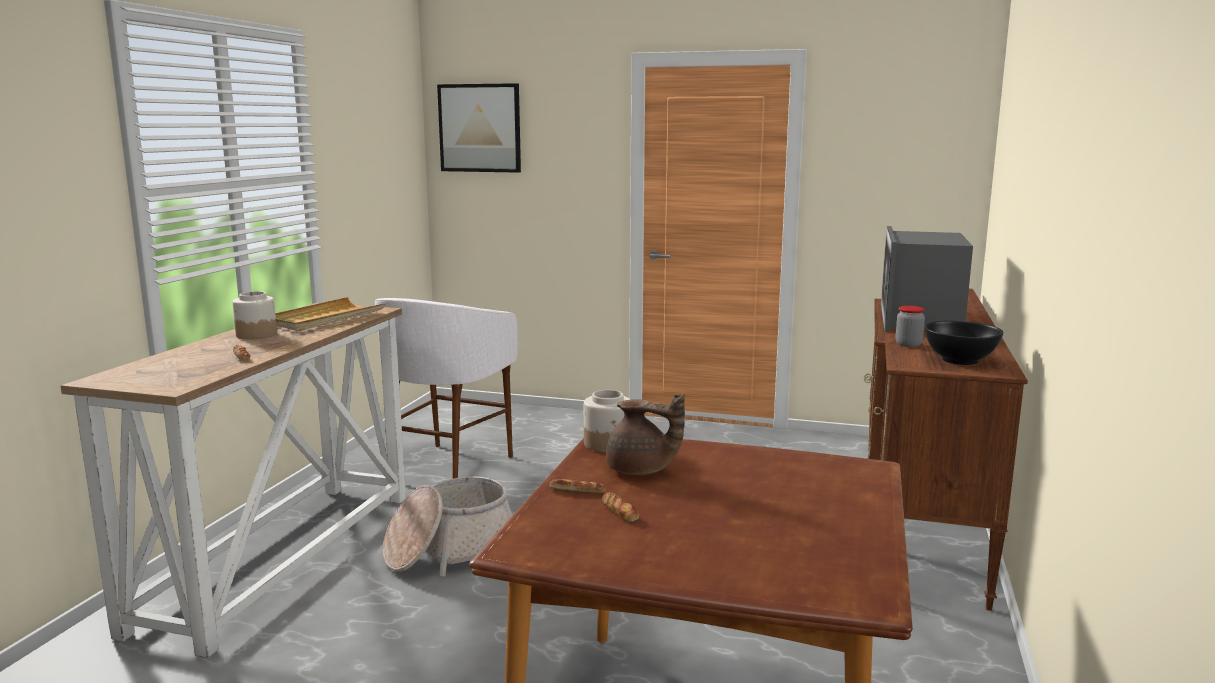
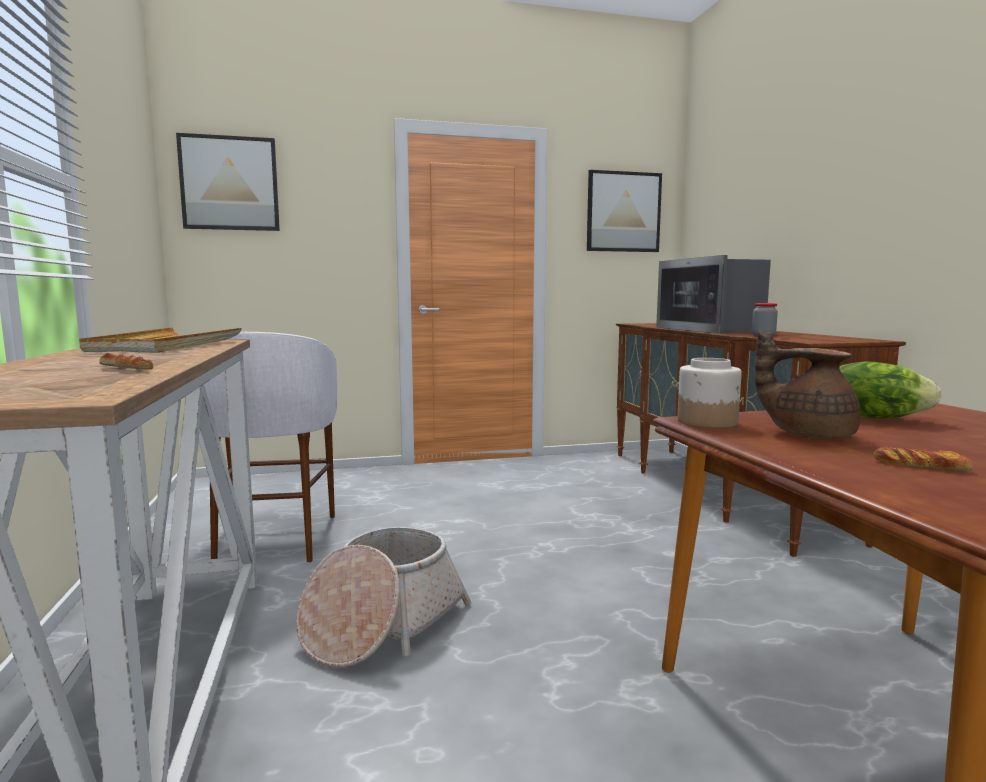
camera: 30 degrees left, 5 degrees down
(256, 335) = (93, 357): jar -> none
(577, 491) = (821, 458): bread -> none
(640, 470) = (808, 434): brown teapot -> brown teapot turned 150 degrees counterclockwise
(757, 466) = (874, 417): none -> lettuce
(906, 145) = (623, 212): none -> picture
(960, 360) = (828, 338): black bowl -> none

